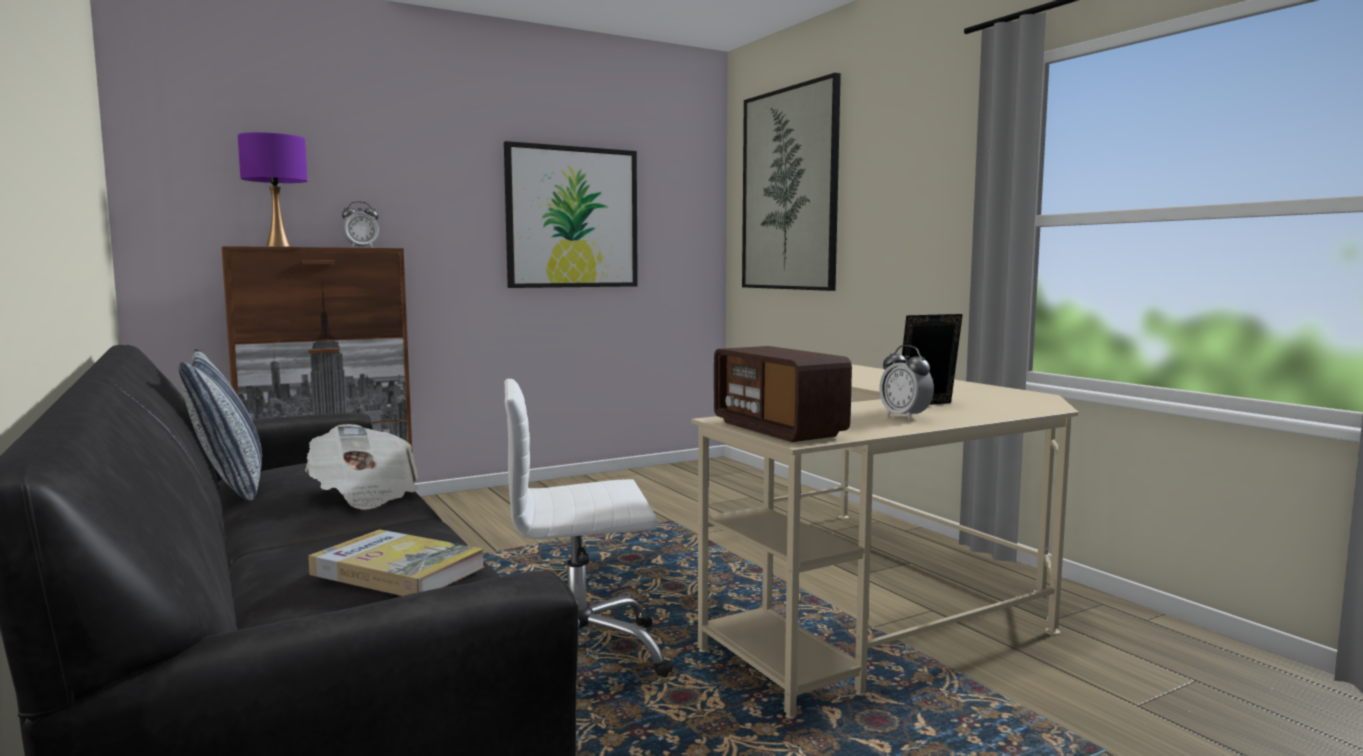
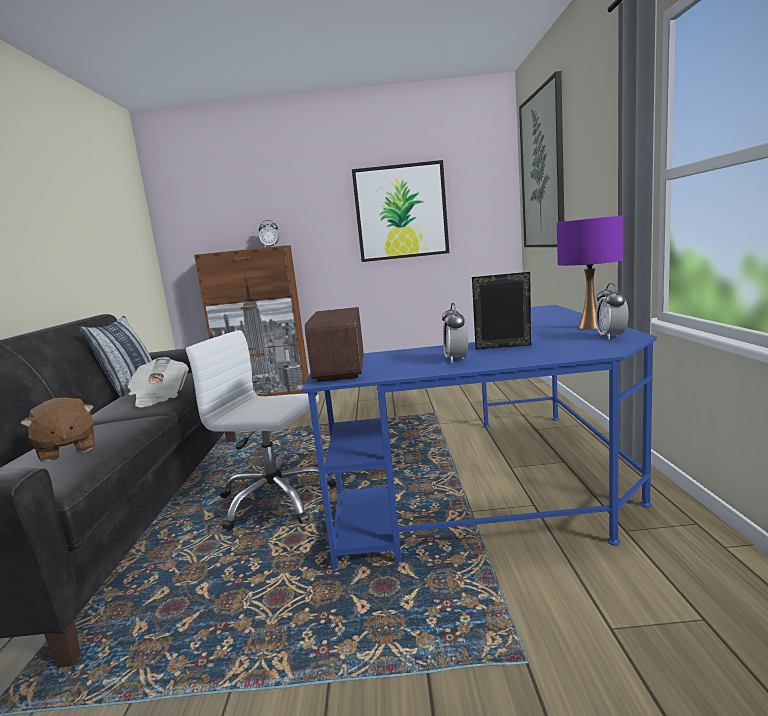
camera: 30 degrees right, 5 degrees up
(278, 246) = (224, 251): purple table lamp -> purple table lamp (590, 327)
(397, 571) = (66, 450): book -> brown plush toy
(884, 595) = (511, 487): beige desk -> blue desk
(1016, 395) = (611, 337): none -> alarm clock

